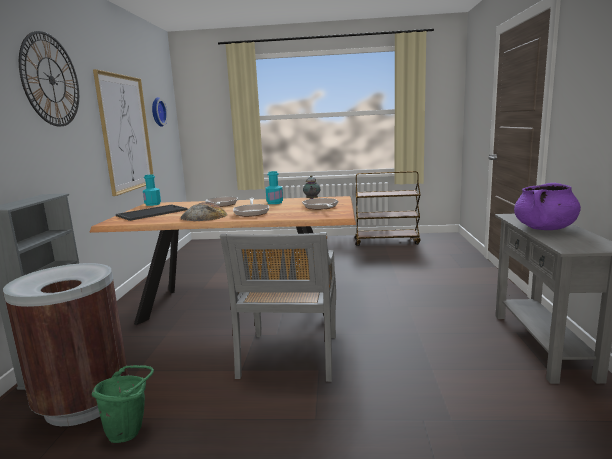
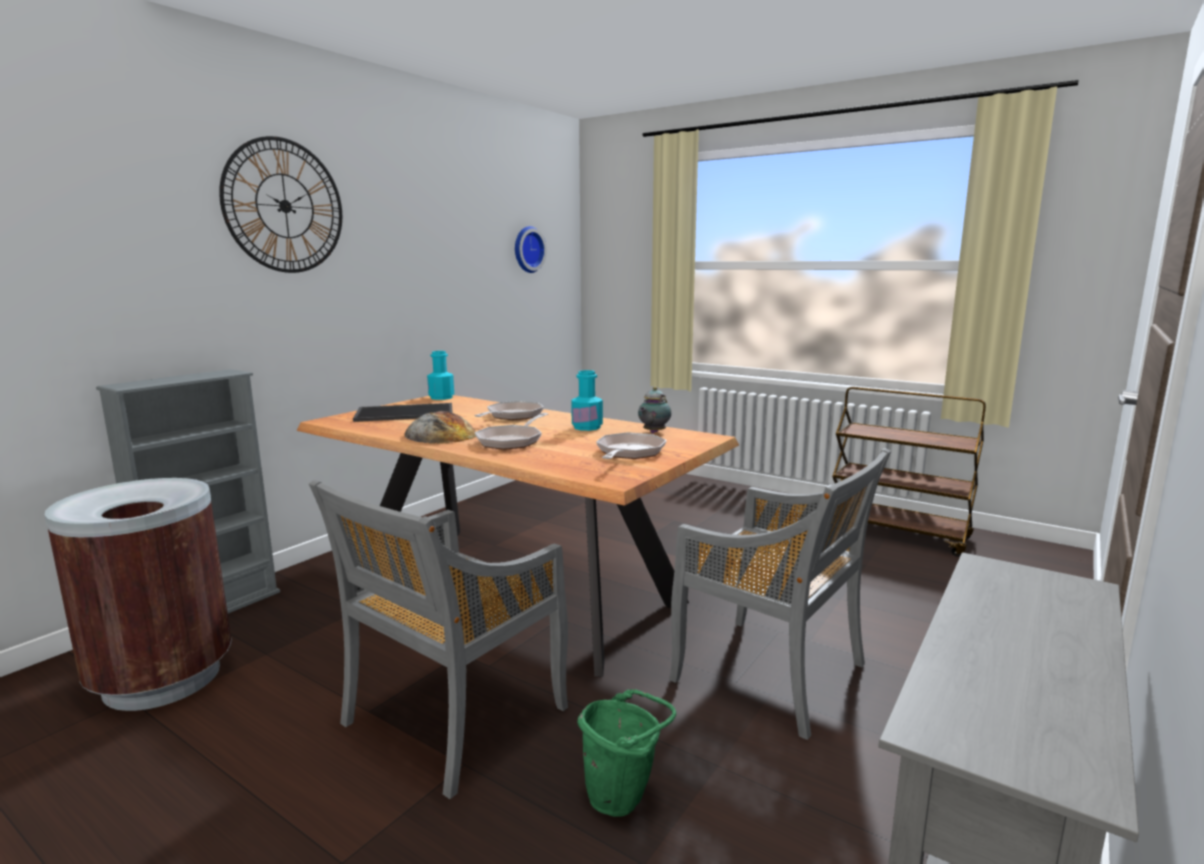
camera: 30 degrees right, 0 degrees up
(126, 133) = (442, 283): picture -> none
(130, 431) = (143, 749): green bucket -> green bucket (623, 797)
(400, 300) = (772, 674): none -> grey chair
(544, 228) = (1000, 636): purple cooking pot -> none

